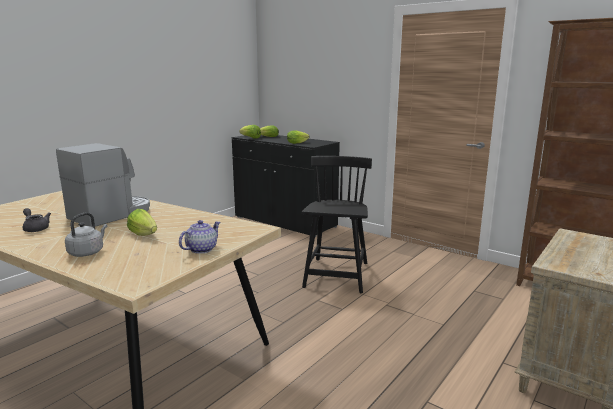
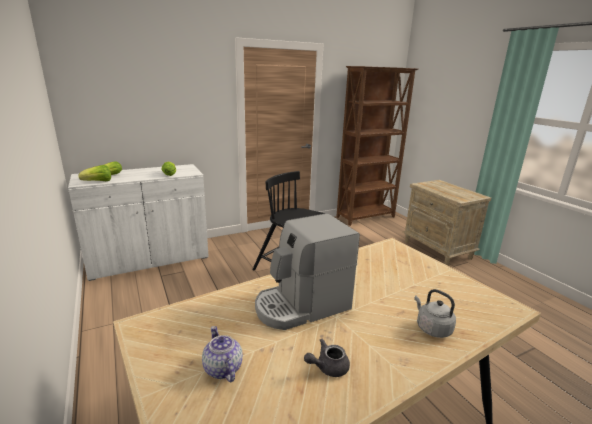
camera: 65 degrees left, 5 degrees up
(111, 214) = (302, 306): coffee machine -> coffee machine turned 90 degrees counterclockwise
(144, 234) = (387, 293): lettuce -> none
(201, 249) = (435, 272): teapot -> teapot (222, 368)
(284, 222) = (149, 259): black cabinet -> white cabinet

